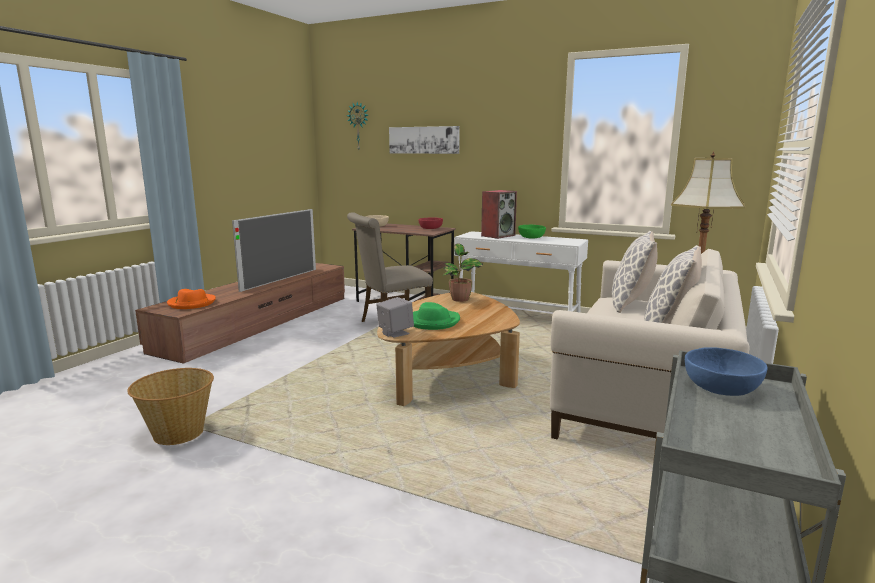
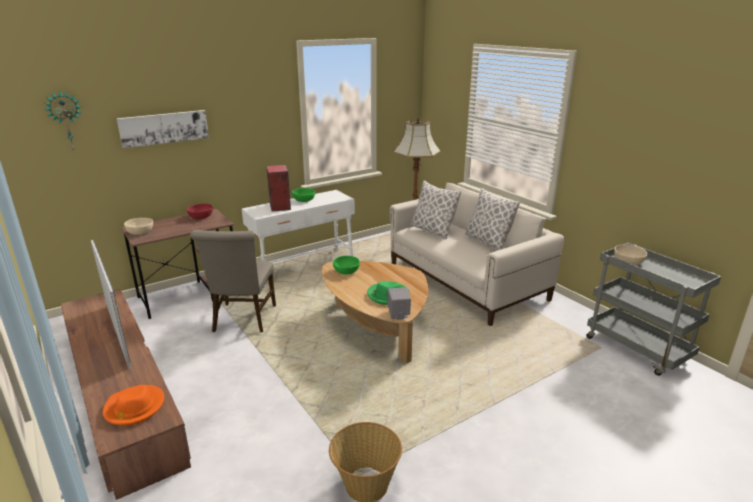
camera: 60 degrees left, 10 degrees up
(460, 299) = (346, 271): potted plant -> green bowl
(721, 387) = (628, 261): blue bowl -> beige bowl

